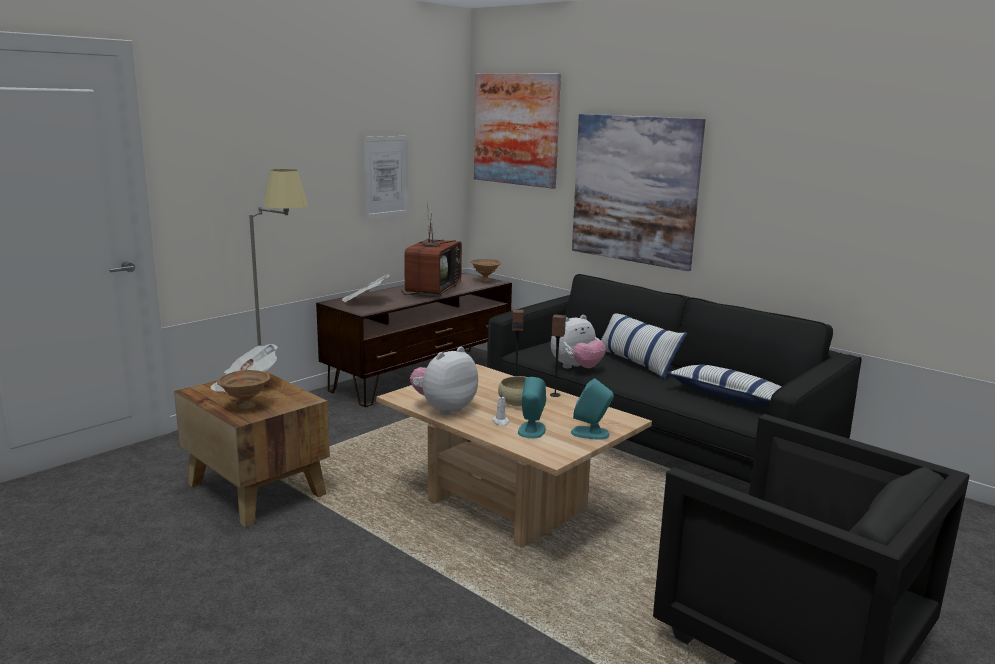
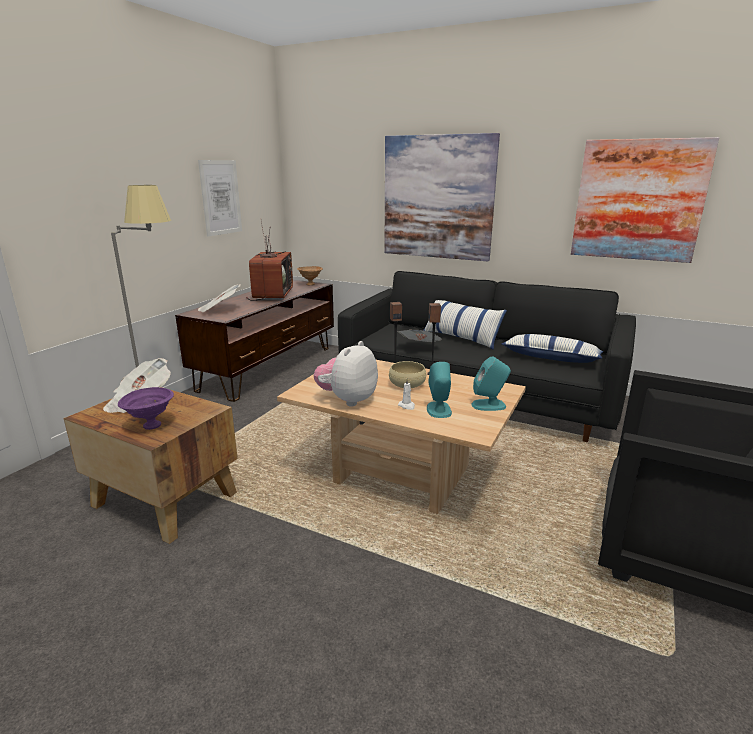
camera: 15 degrees left, 5 degrees up
(245, 407) = (150, 426): brown bowl -> purple bowl
(516, 129) = (326, 153): picture -> picture (638, 200)
(576, 368) = (420, 348): plush toy -> newspaper

